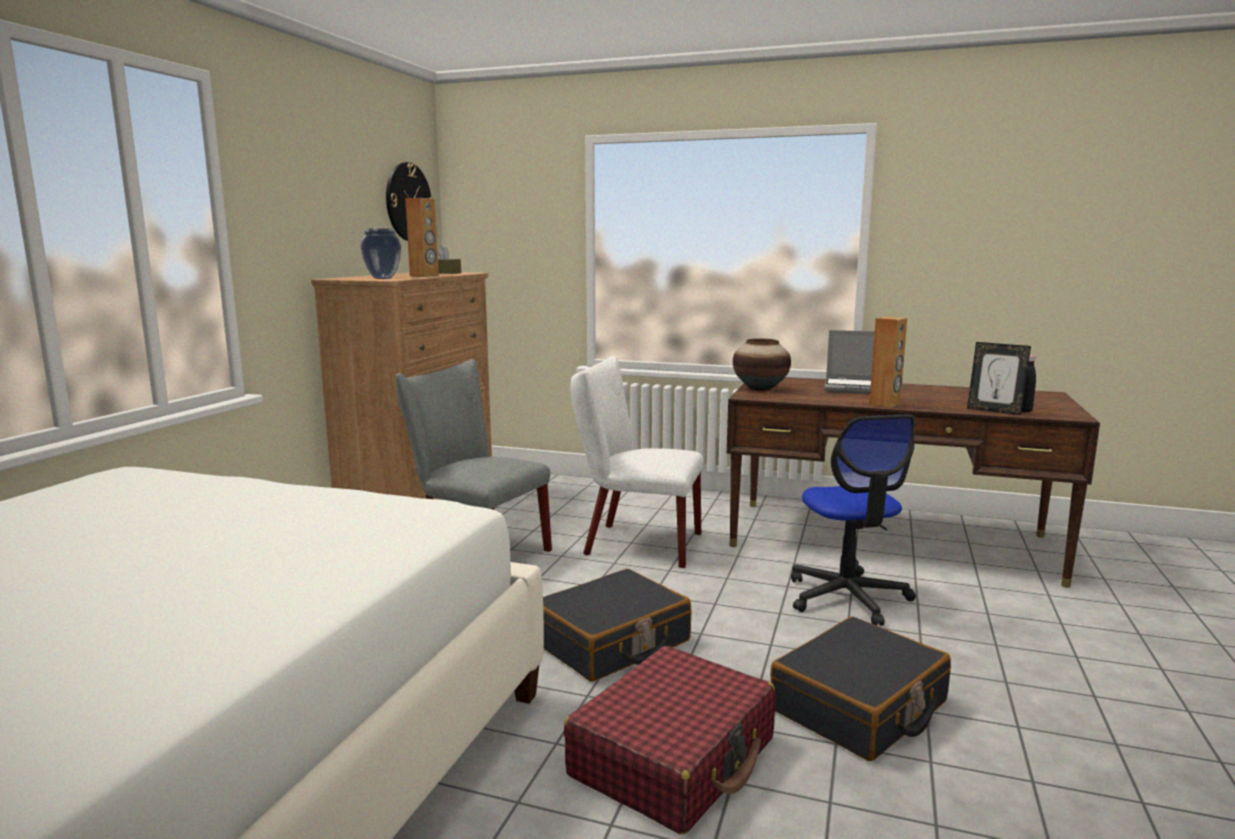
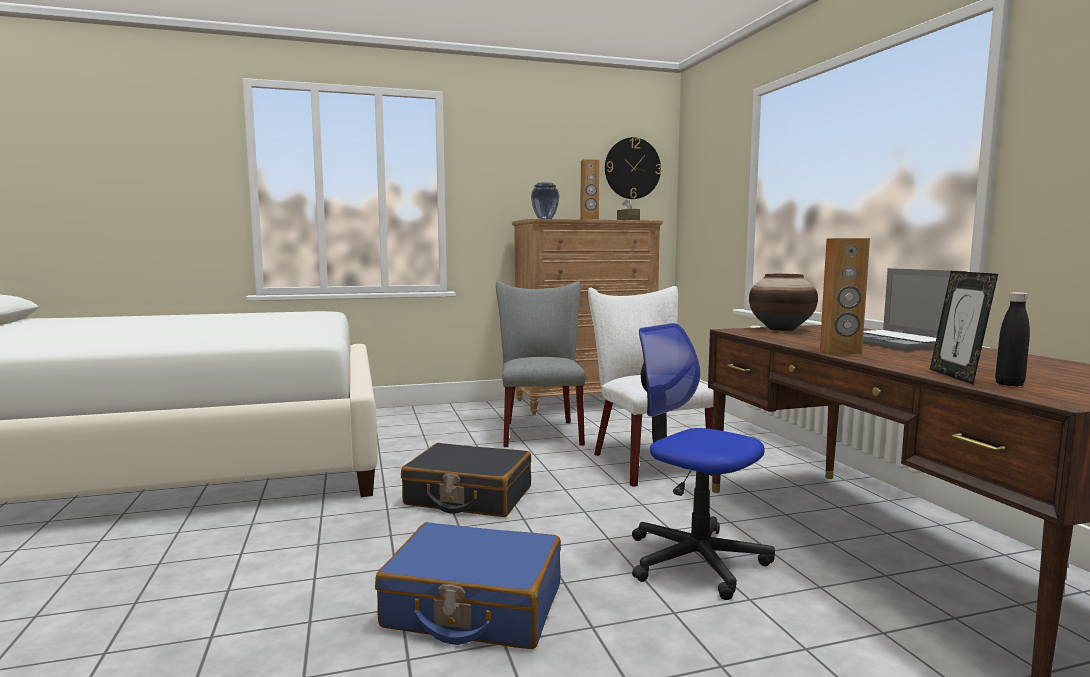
camera: 55 degrees right, 5 degrees down
(674, 757) = (330, 552): red suitcase -> none
(847, 598) = (695, 560): office chair -> office chair turned 90 degrees clockwise
(859, 707) = (473, 607): black suitcase -> blue suitcase

